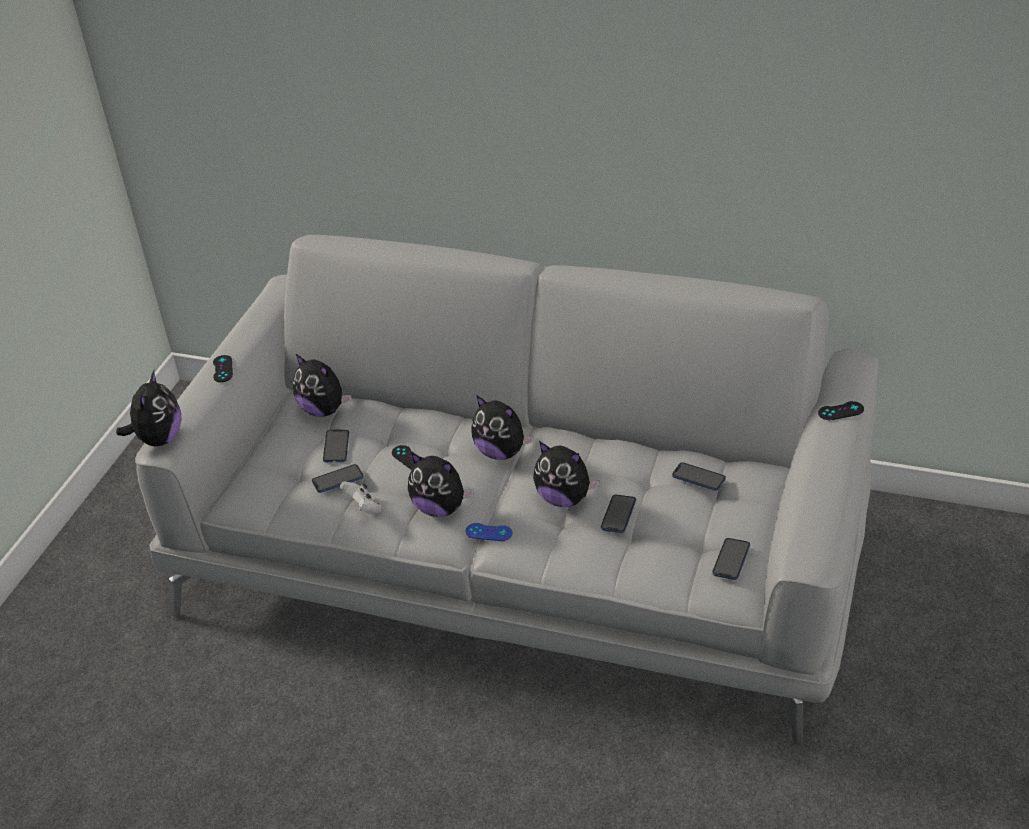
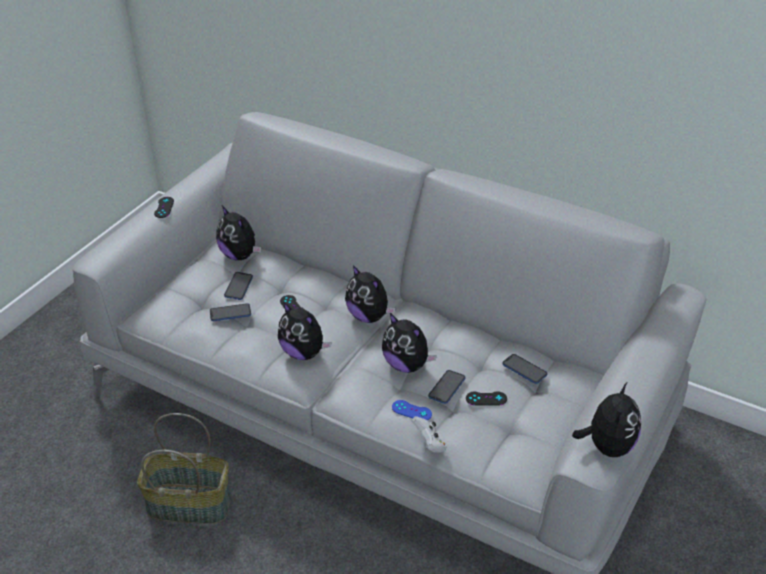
camera: 10 degrees right, 0 degrees up
(159, 439) = (94, 253): plush toy -> plush toy (607, 446)
(334, 714) = (190, 503): none -> basket
(364, 507) = (243, 340): white game controller -> white game controller (429, 443)
(489, 532) = (335, 381): blue game controller -> blue game controller (411, 411)
(731, 560) = (529, 446): phone -> none
(841, 411) = (658, 336): black game controller -> black game controller (486, 399)

